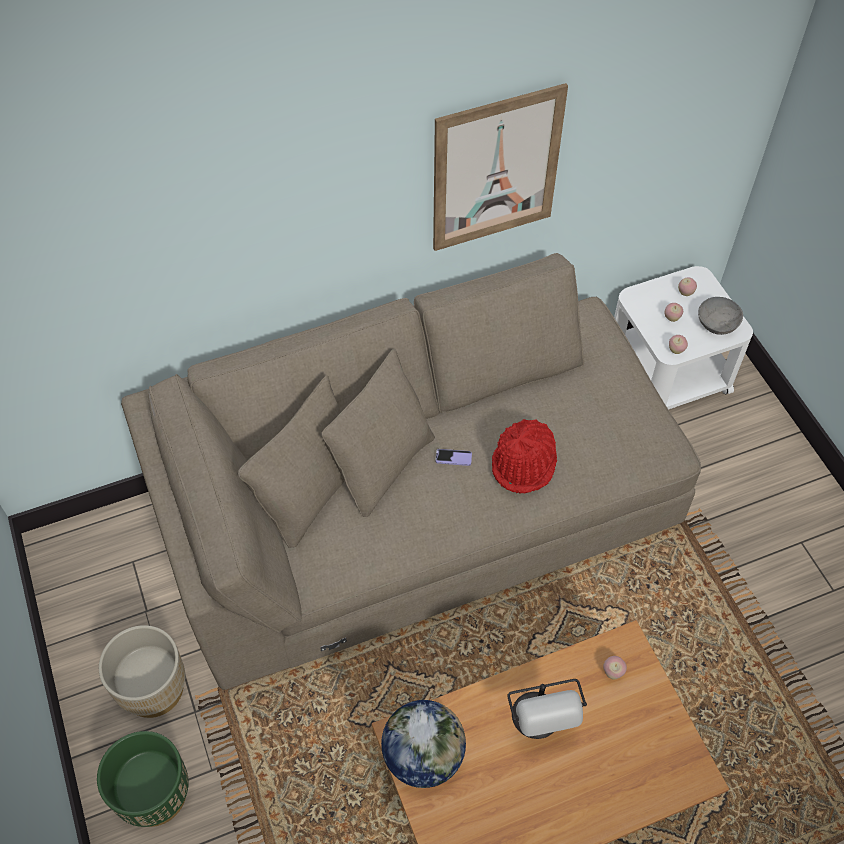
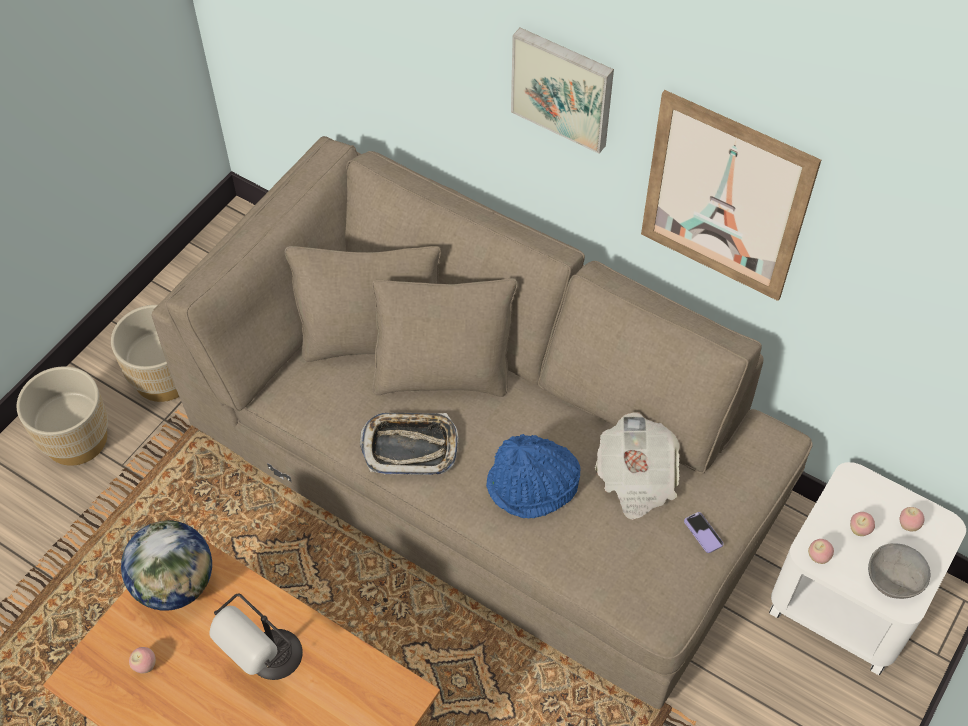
camera: 55 degrees right, 0 degrees up
(154, 794) = (76, 439): green planter -> beige planter
(345, 181) = (563, 87): none -> picture
(433, 520) = (410, 447): none -> tray
(453, 458) = (491, 424): phone -> phone (703, 533)
(524, 464) = (532, 486): red hat -> blue hat
(563, 402) = (636, 479): none -> newspaper
(612, 672) = (366, 698): apple -> apple (145, 665)

